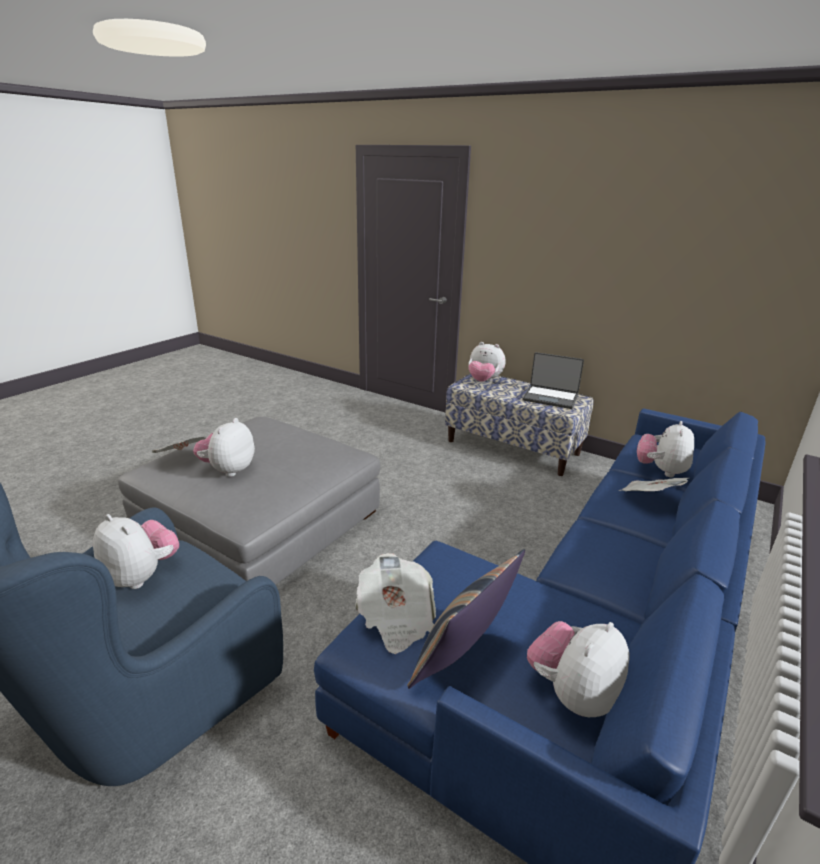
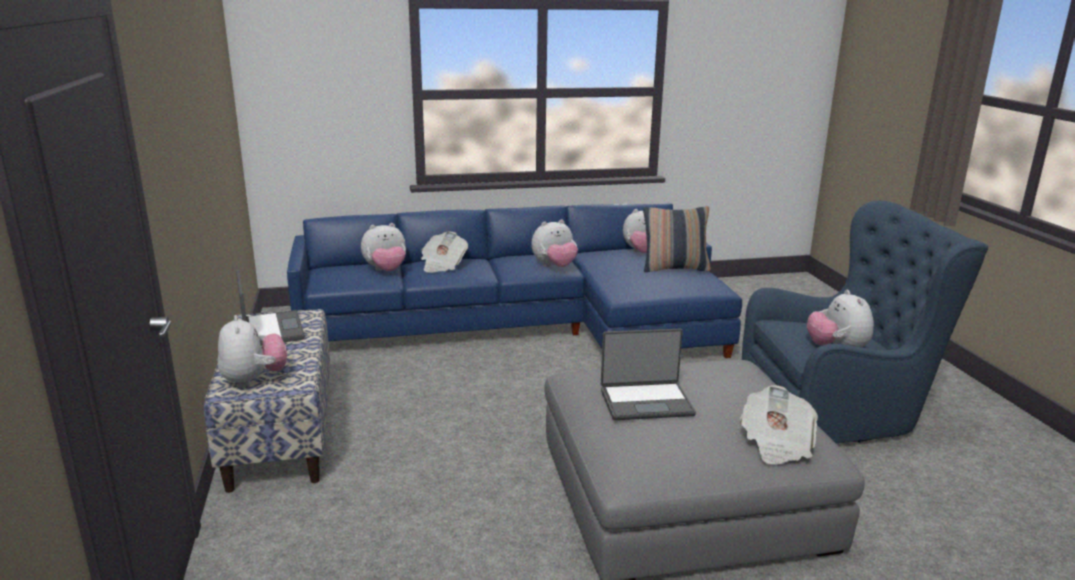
camera: 135 degrees left, 5 degrees down
(228, 470) = (728, 400): plush toy -> plush toy (554, 266)
(282, 446) = (646, 402): none -> laptop
(396, 619) = (689, 283): newspaper -> none

